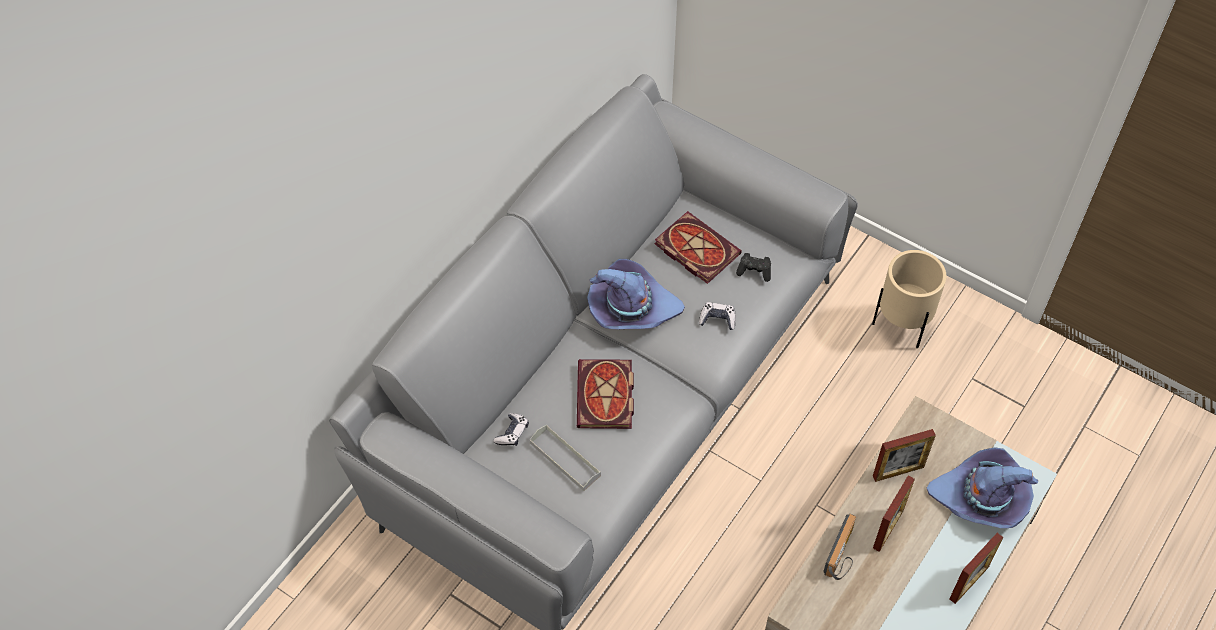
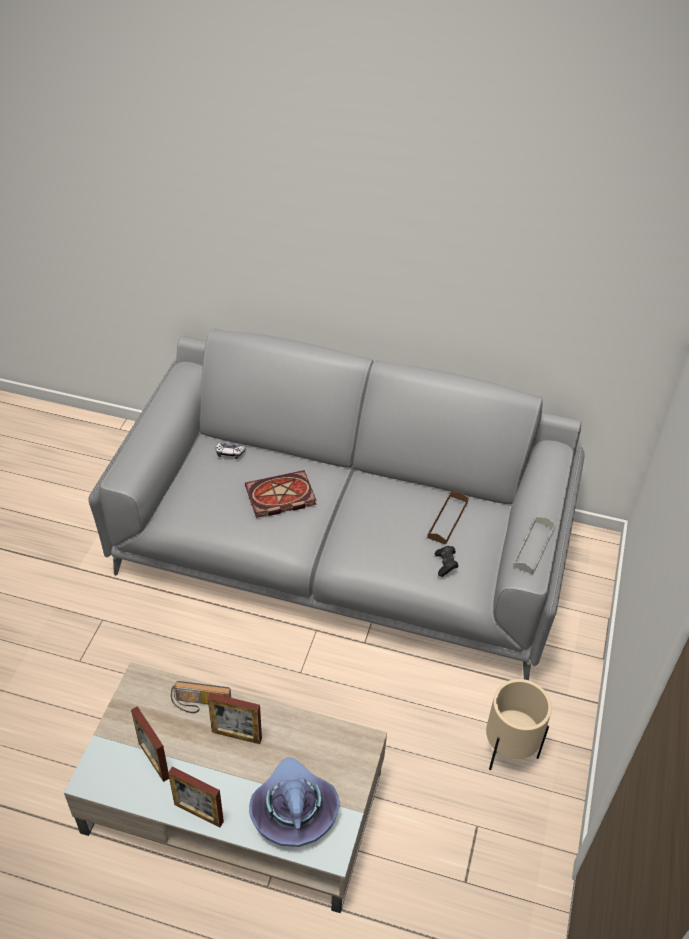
camera: 70 degrees right, 10 degrees down
(565, 459) = (216, 486): grey tray -> grey tray (534, 547)
(631, 308) = (370, 493): purple hat -> none
(694, 249) = (447, 519): book -> brown tray
(717, 319) = (384, 550): game controller -> none
(898, 471) = (299, 732): picture frame -> picture frame (154, 760)

